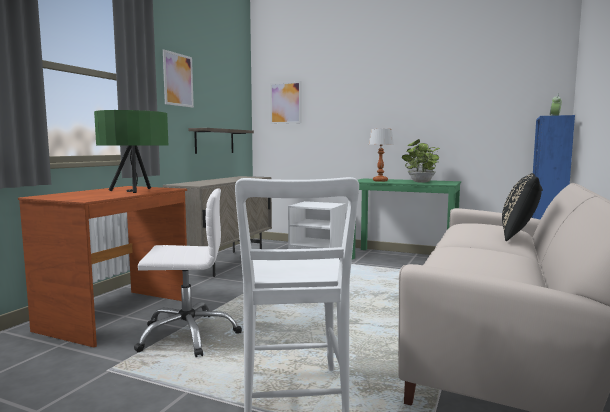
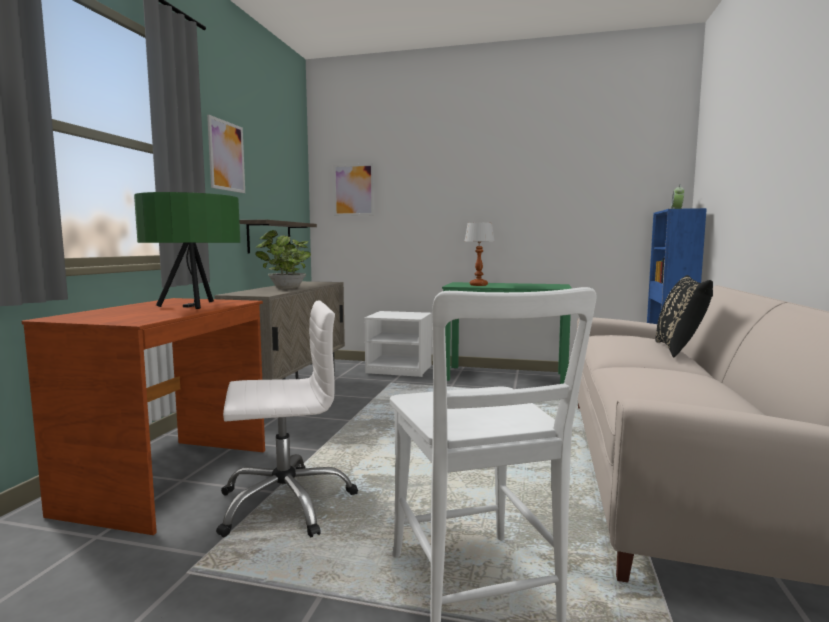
camera: 10 degrees left, 0 degrees up
(420, 182) = (526, 286): potted plant -> potted plant (285, 288)

